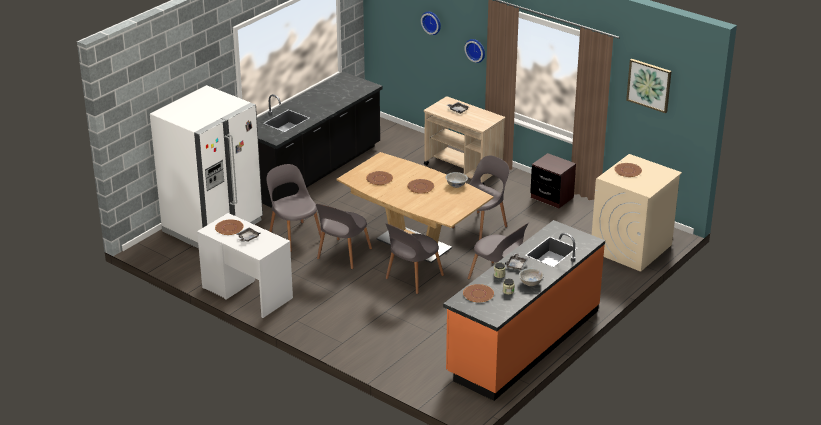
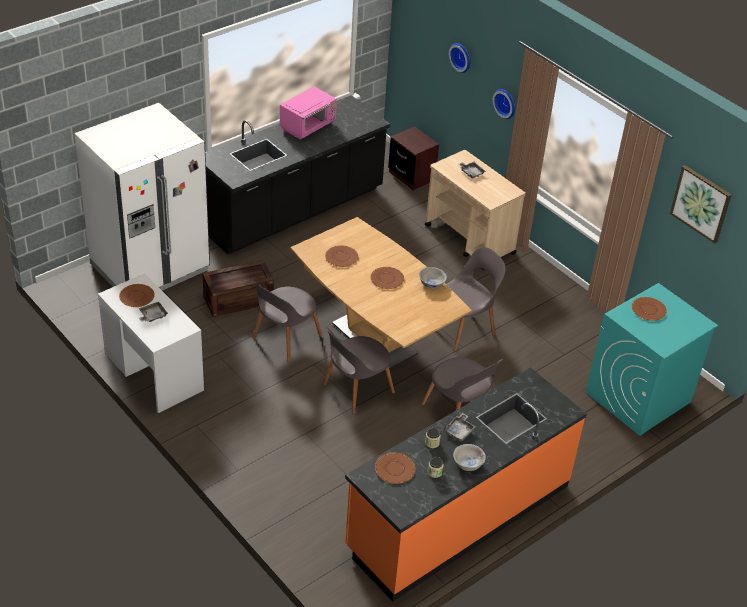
camera: 10 degrees right, 10 degrees up
(295, 235) = (239, 299): grey chair -> crate
(318, 96) = (308, 126): none -> pink microwave
(552, 198) = (563, 302): brown nightstand -> brown nightstand (411, 176)
(631, 248) = (638, 397): beige washing machine -> turquoise washing machine

